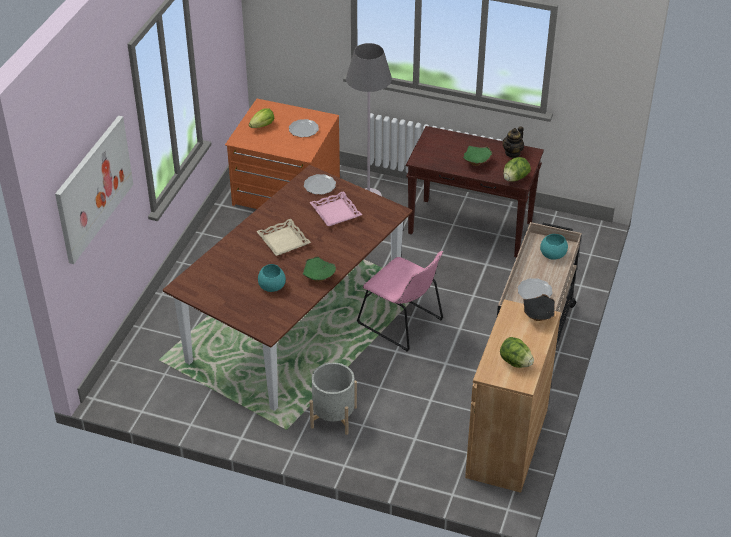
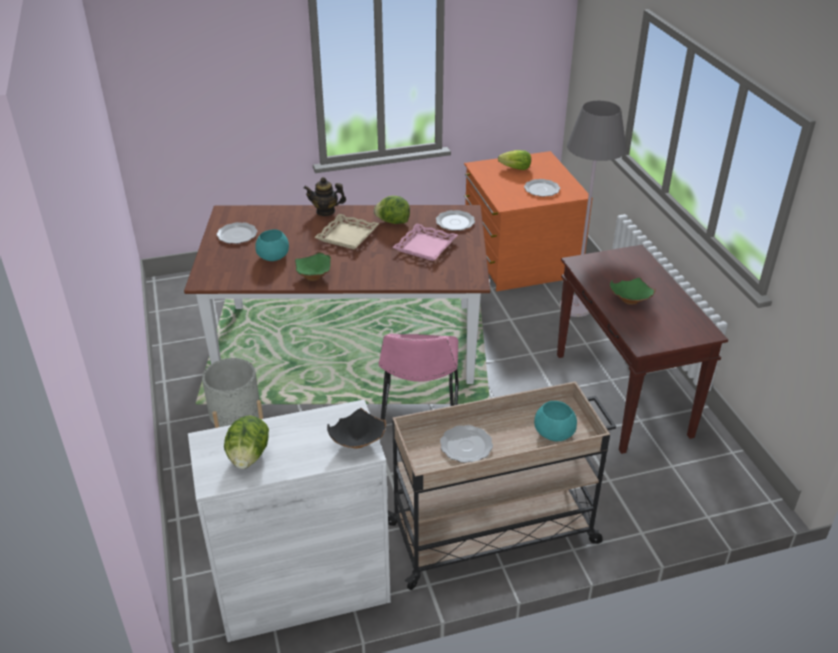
camera: 55 degrees right, 5 degrees down
(93, 188) = (200, 67): picture -> none
(223, 292) = (237, 235): none -> plate
(507, 443) = (303, 589): brown cabinet -> white cabinet
(512, 153) = (685, 319): teapot -> teapot (325, 211)
(515, 178) = (642, 339): lettuce -> lettuce (393, 222)

